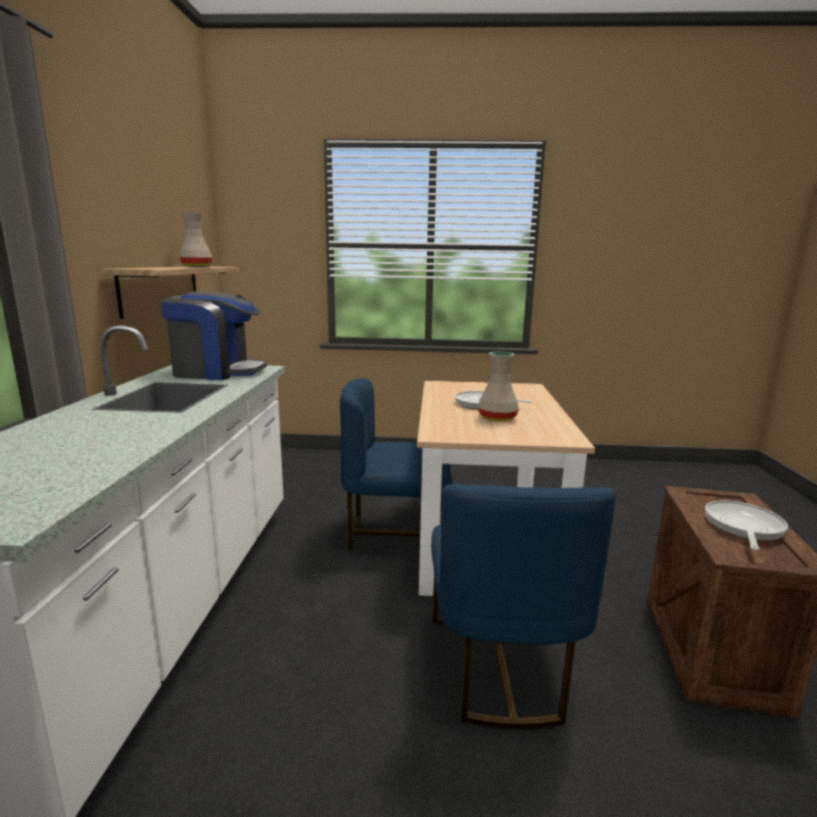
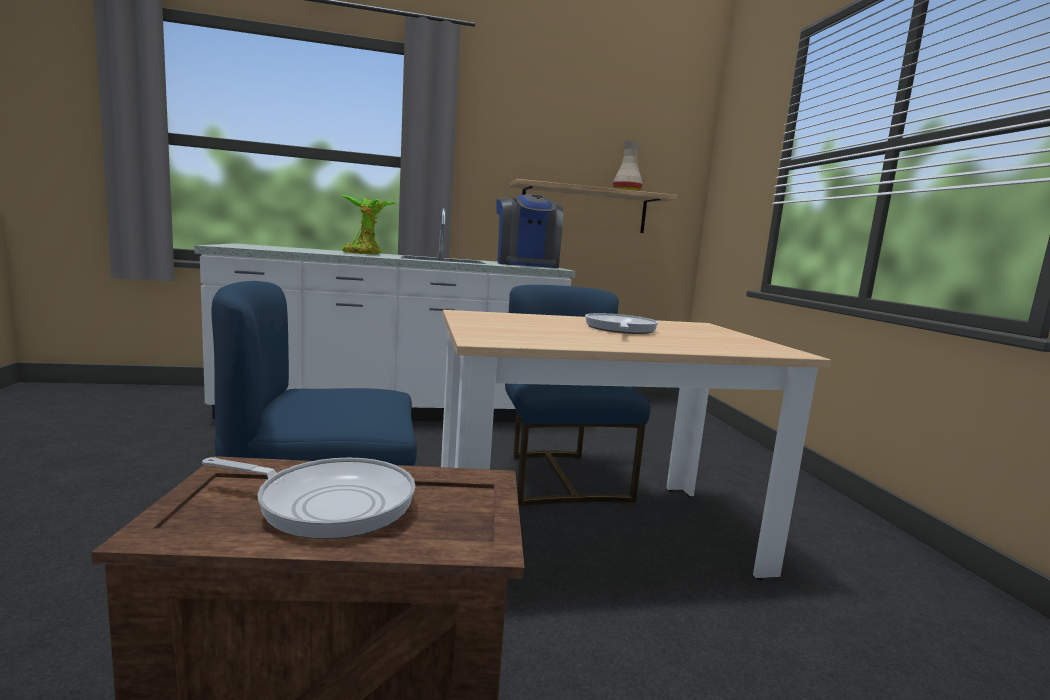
camera: 75 degrees right, 5 degrees down
(94, 426) = (364, 253): none -> potted plant
(498, 418) = (557, 328): beige vase -> none

